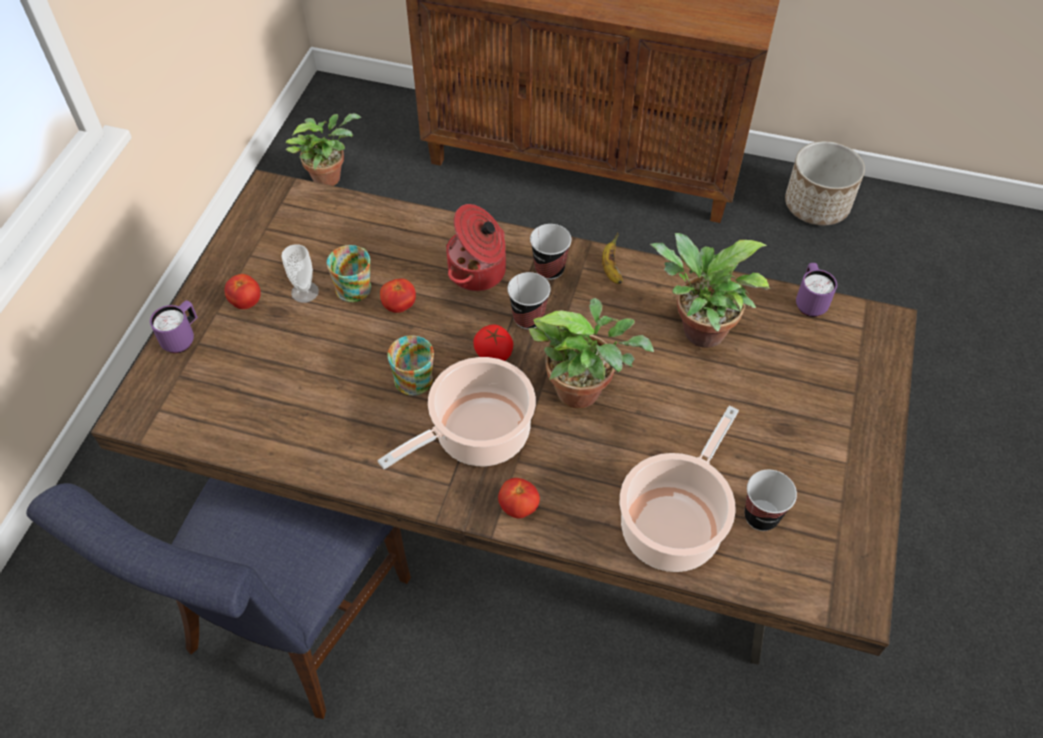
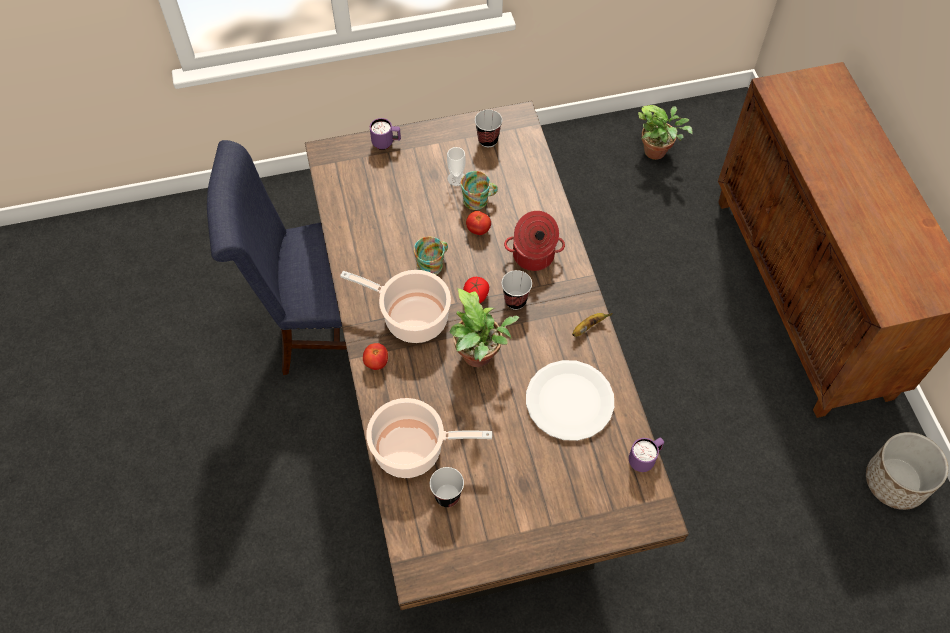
camera: 60 degrees right, 5 degrees up
(246, 302) = (430, 156): tomato -> none
(549, 269) = (563, 293): cup -> cup (488, 140)
(698, 332) = (569, 401): potted plant -> white plate

